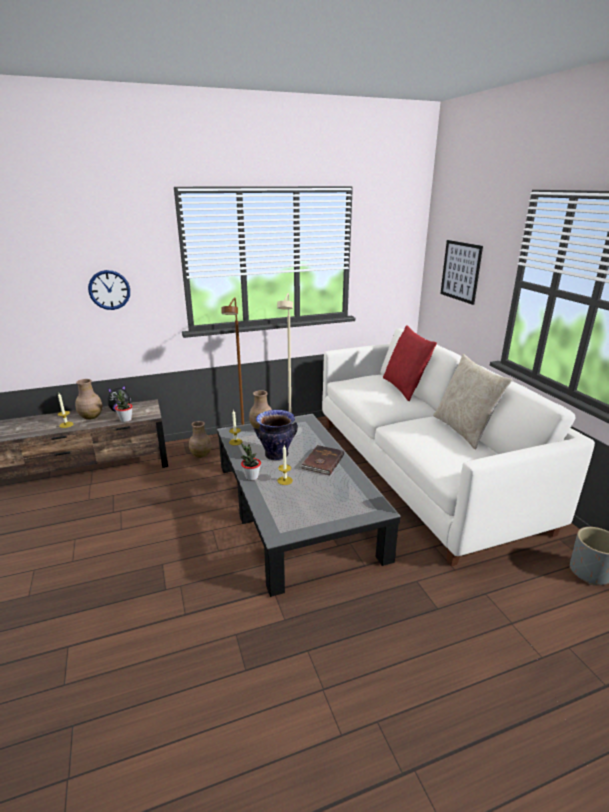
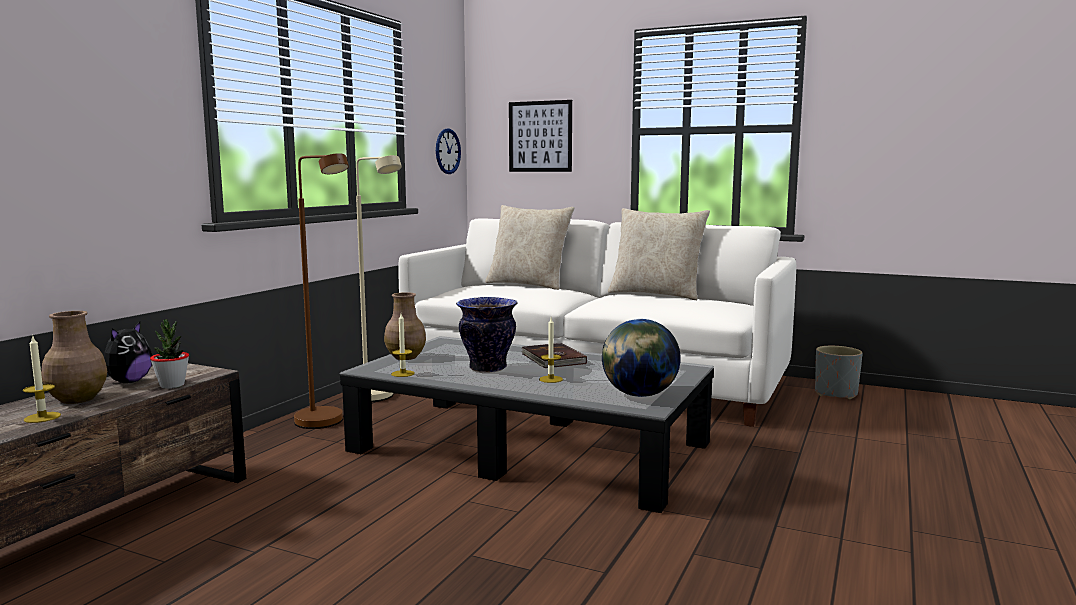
camera: 45 degrees left, 15 degrees down
(109, 290) = (84, 129): wall clock -> wall clock (447, 151)
(201, 454) = (279, 451): brown vase -> none
(251, 477) = (505, 388): potted plant -> none
(297, 519) = (639, 395): none -> globe
(405, 388) = (528, 285): red pillow -> beige pillow

